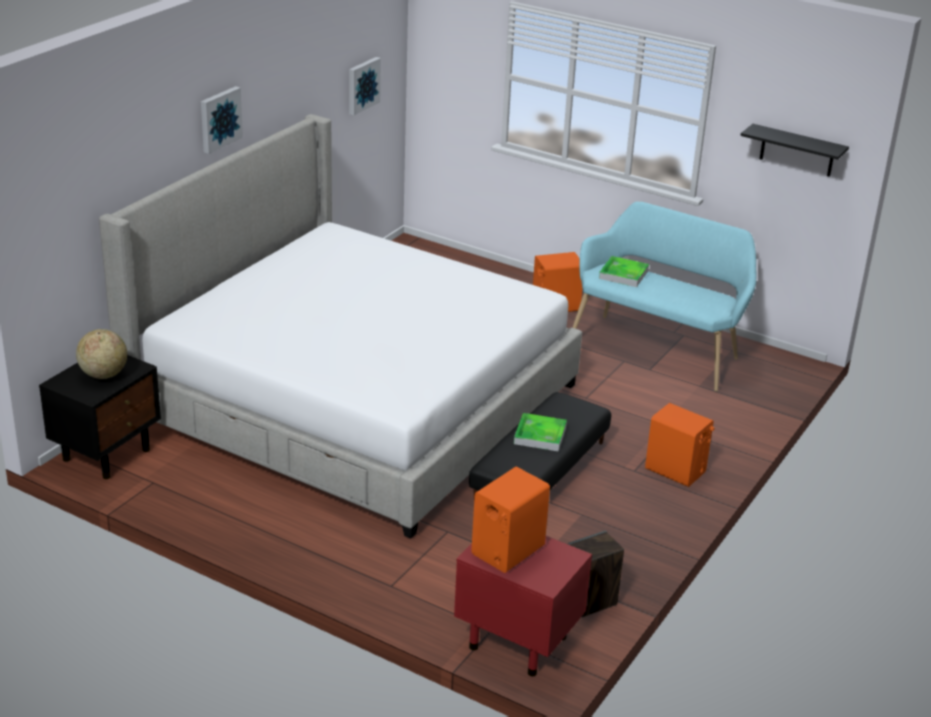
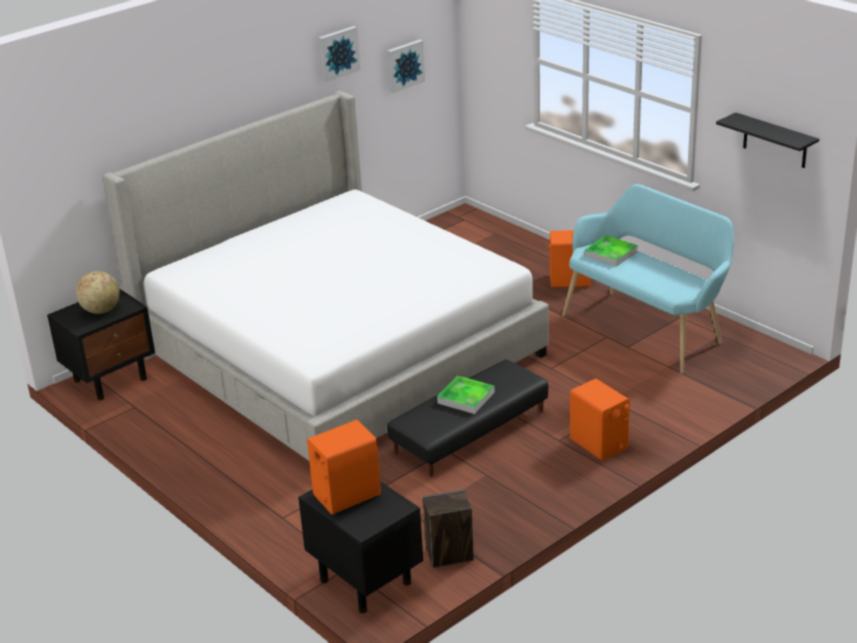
camera: 20 degrees right, 0 degrees up
(219, 119) = (235, 93): picture -> picture (337, 53)
(516, 641) = (364, 581): red nightstand -> black nightstand

